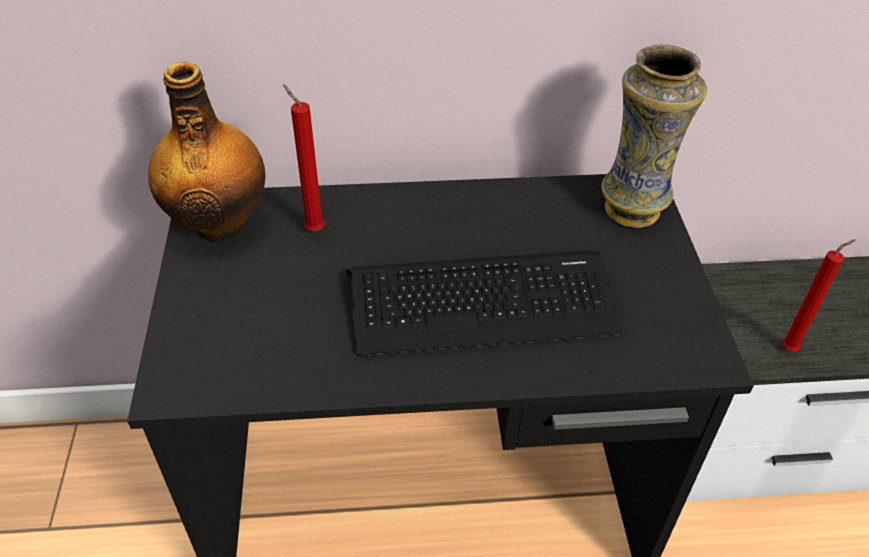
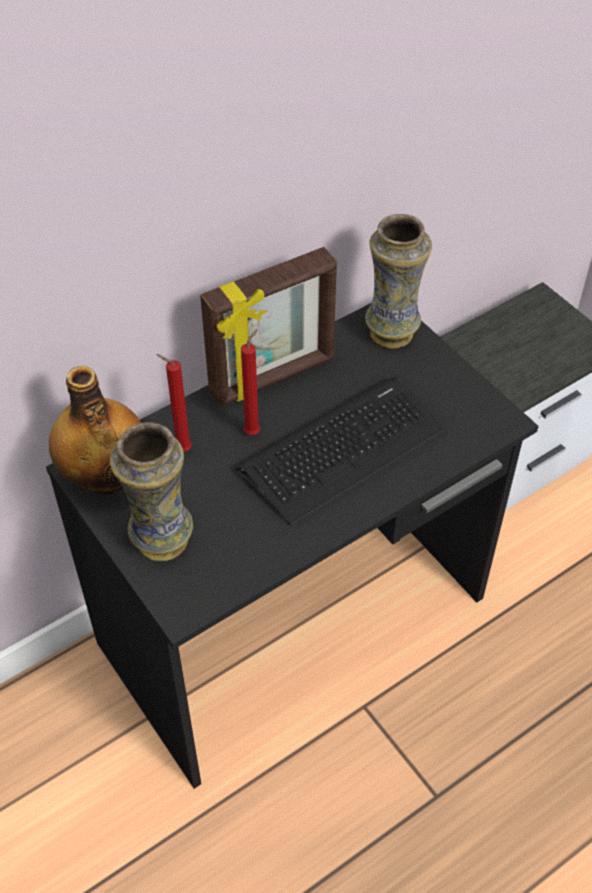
camera: 30 degrees left, 5 degrees up
(213, 308) = (161, 541): none -> vase
(464, 202) = (273, 378): none -> picture frame
(791, 349) = (519, 383): red candle -> red candle (254, 431)

